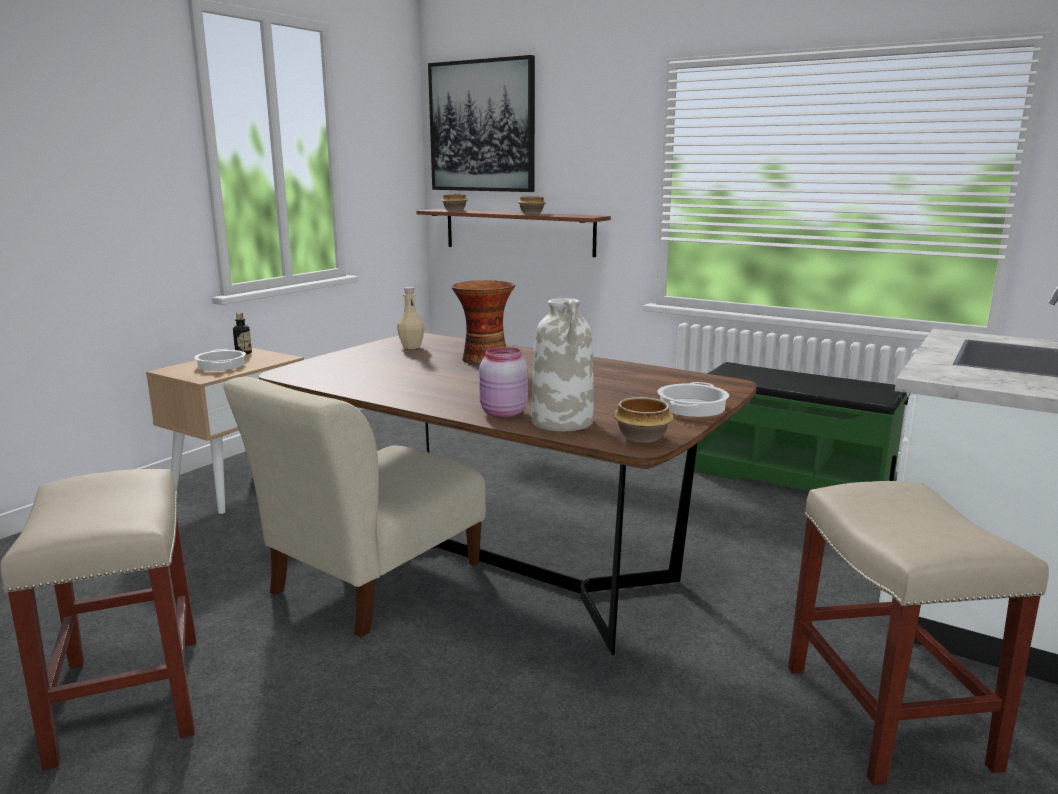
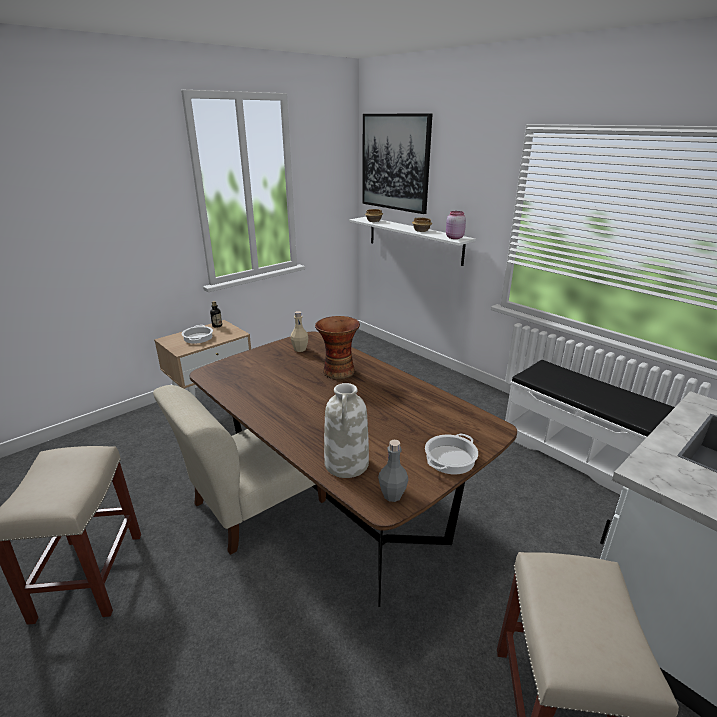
camera: 15 degrees right, 10 degrees up
(502, 413) = (312, 445): pink jar -> pink jar (454, 238)
(518, 232) = (414, 240): brown shelf -> white shelf
(643, 437) = (392, 495): bowl -> grey bottle
(791, 476) = (575, 452): green bench -> white bench

